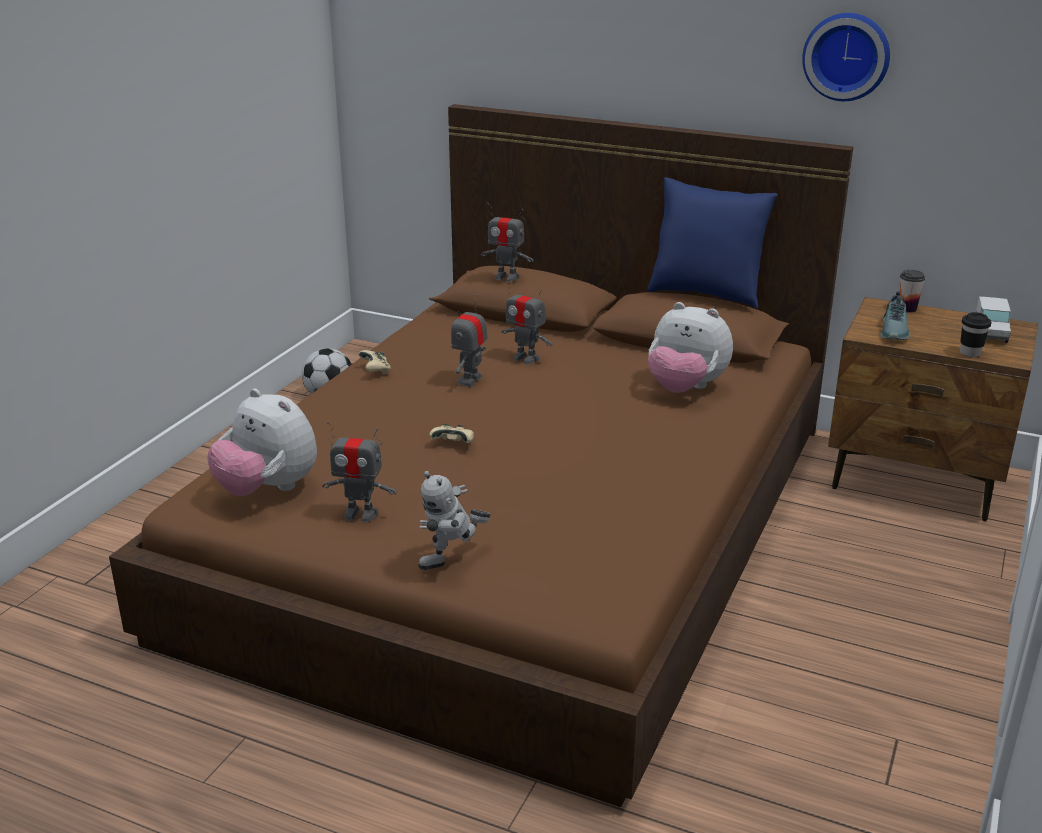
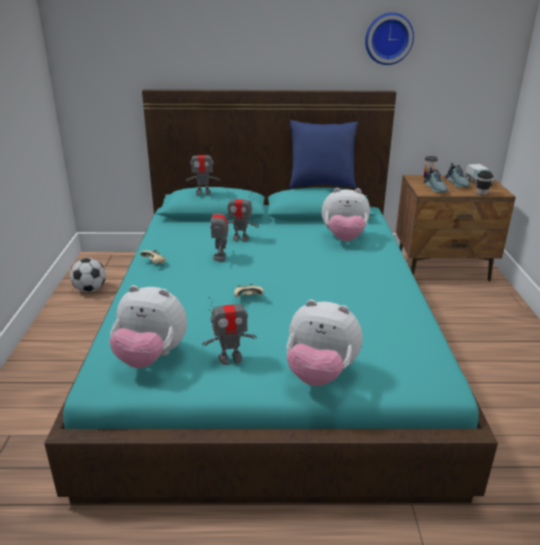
camera: 25 degrees left, 0 degrees up
(453, 562) = (320, 374): toy robot -> plush toy
(523, 523) = (270, 339): brown bed -> turquoise bed
(949, 328) = (458, 183): none -> shoe

